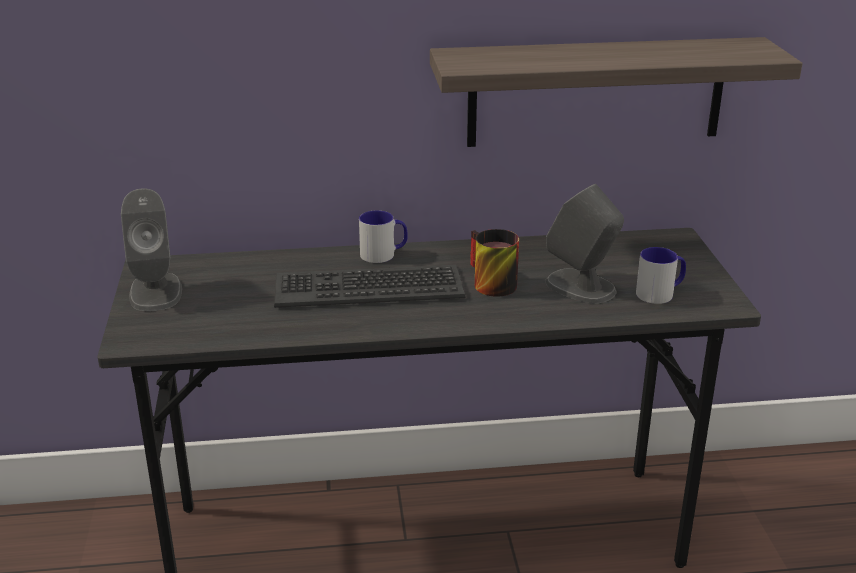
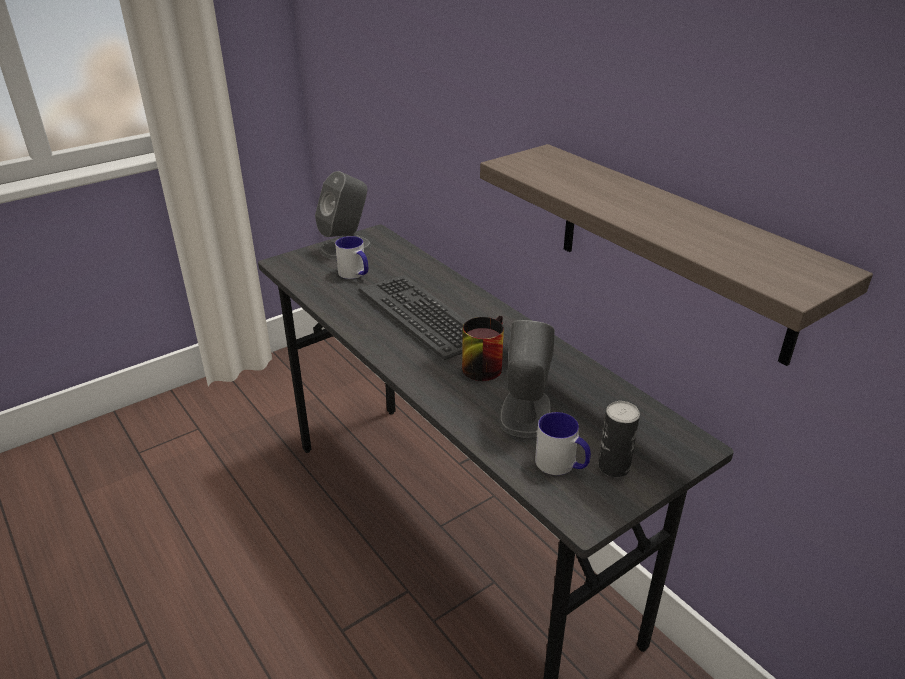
camera: 60 degrees right, 5 degrees up
(384, 254) = (480, 304): mug -> mug (355, 274)
(678, 274) = (614, 467): none -> can

